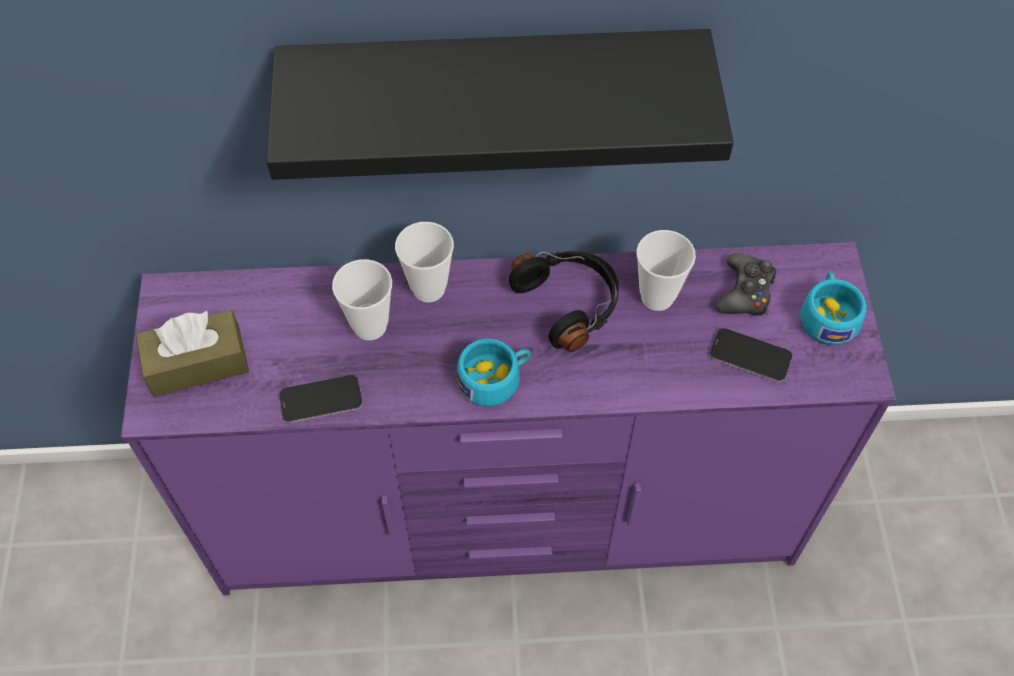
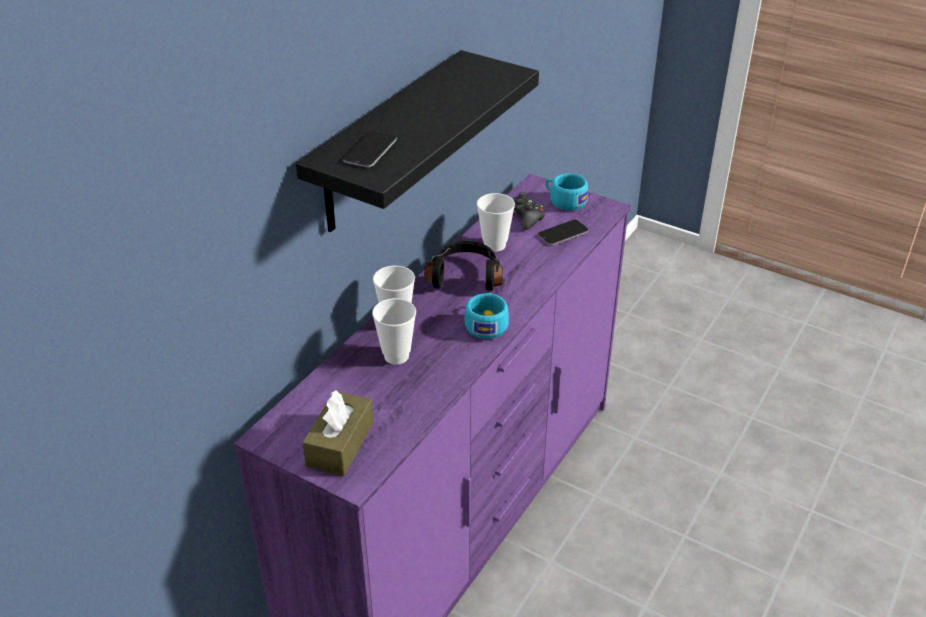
camera: 55 degrees left, 20 degrees down
(321, 400) = (428, 399): phone -> phone (370, 151)

